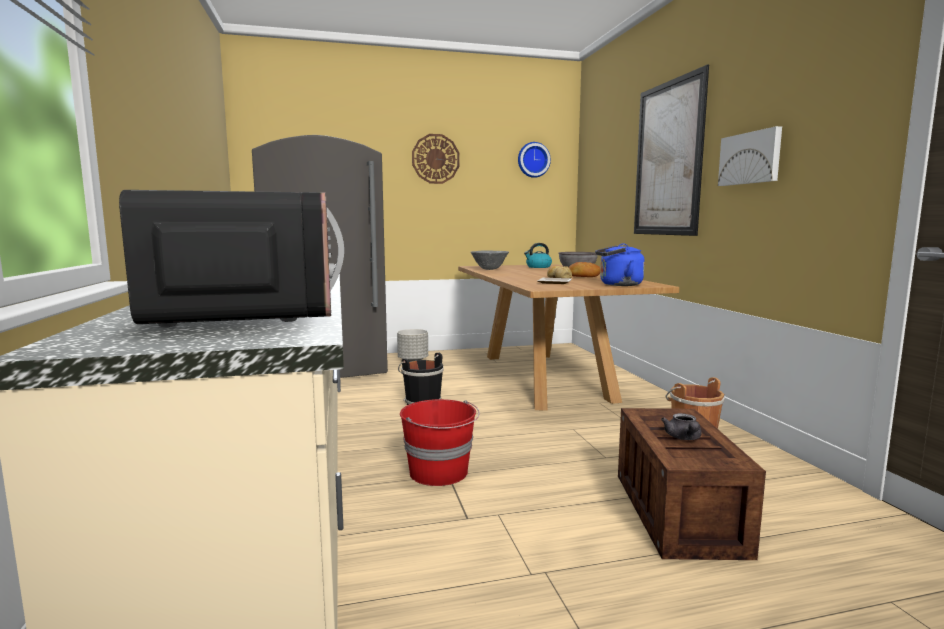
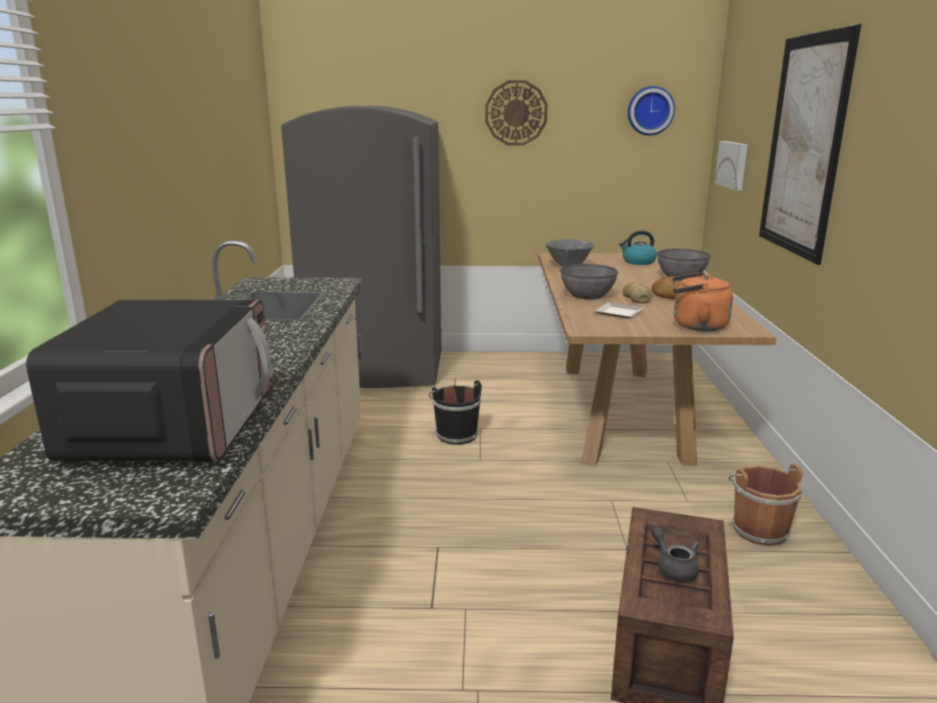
camera: 15 degrees right, 10 degrees up
(413, 360) = (474, 366): grey planter -> none
(440, 472) = (430, 542): red bucket -> none
(521, 278) = (587, 295): none -> grey bowl
(618, 285) = (696, 326): blue kettle -> orange kettle
(683, 438) = (674, 567): grey teapot -> grey teapot turned 135 degrees clockwise
(750, 158) = (886, 180): picture -> picture (733, 164)

